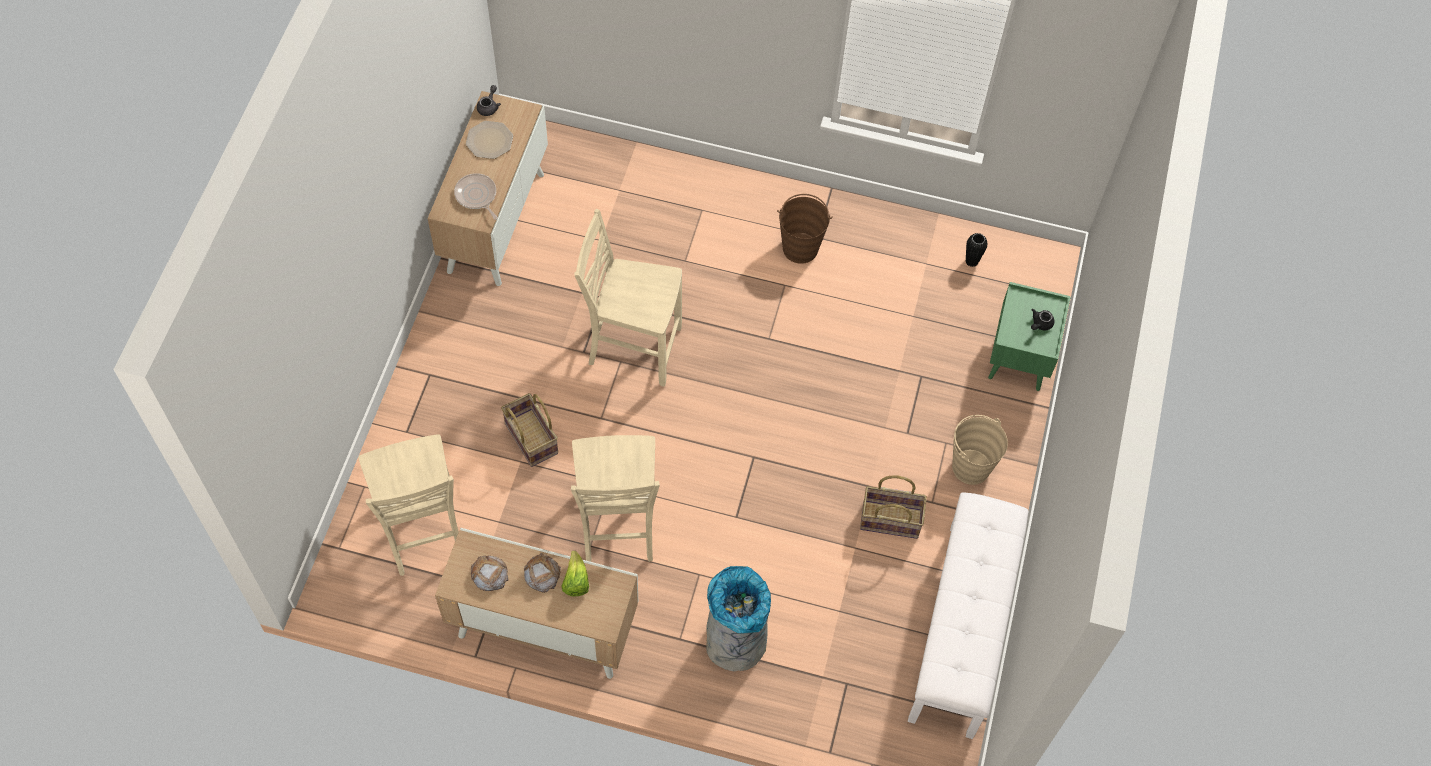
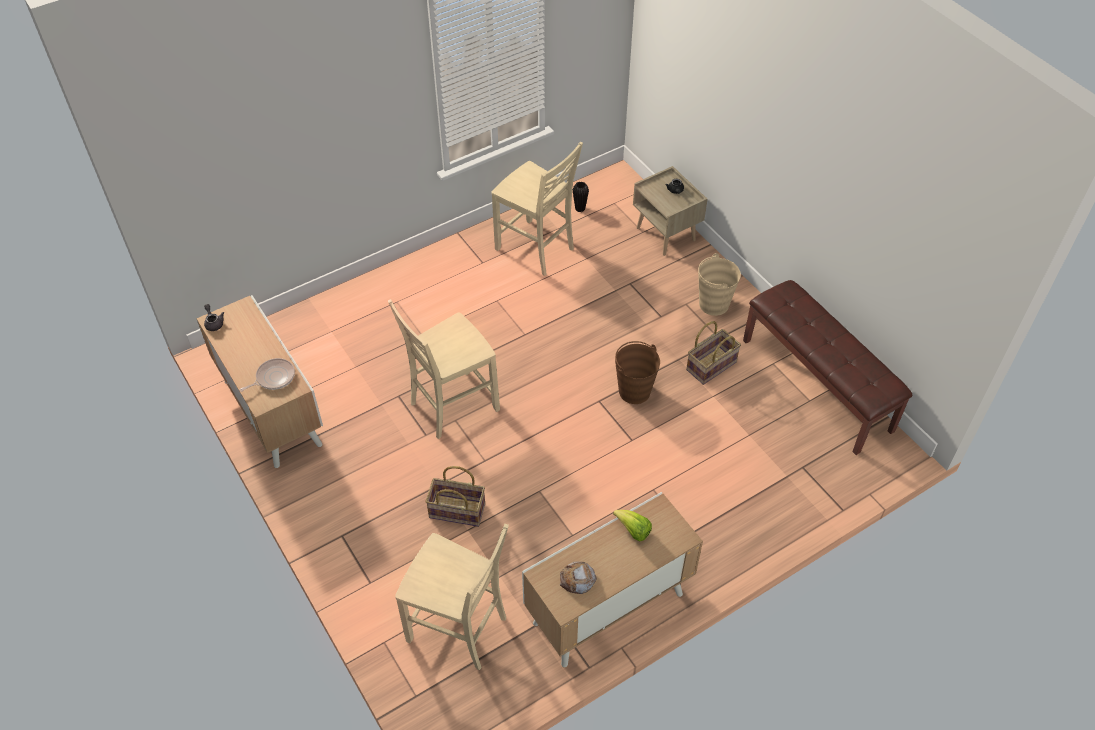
camera: 45 degrees left, 10 degrees down
(477, 196) = (273, 377): frying pan -> frying pan turned 135 degrees clockwise
(490, 141) = (240, 340): plate -> none
(542, 574) = (608, 547): bread -> none
(617, 526) = (573, 509): beige chair -> beige chair (536, 249)
(735, 642) = (720, 505): grey trash can -> none
(800, 248) = (480, 275): brown bucket -> brown bucket (634, 391)
(962, 629) = (817, 384): white bench -> brown bench
(1019, 360) = (666, 234): green nightstand -> beige nightstand

